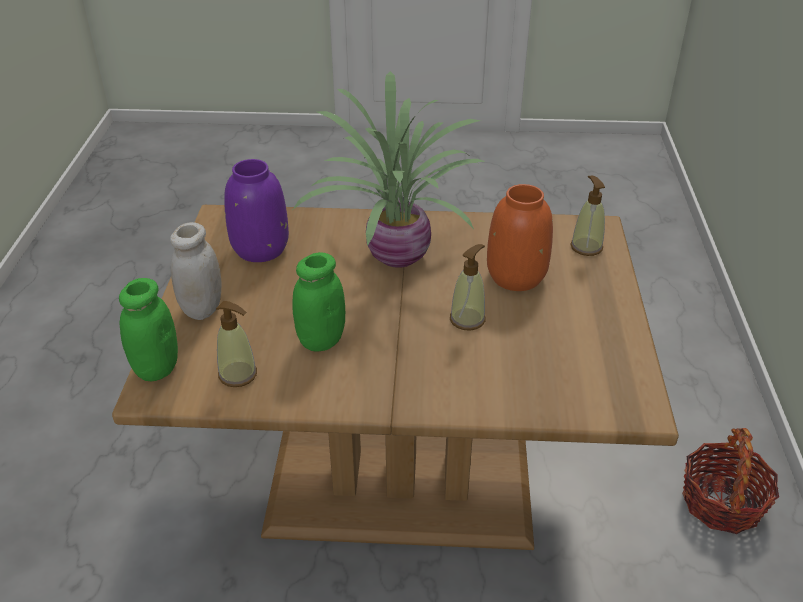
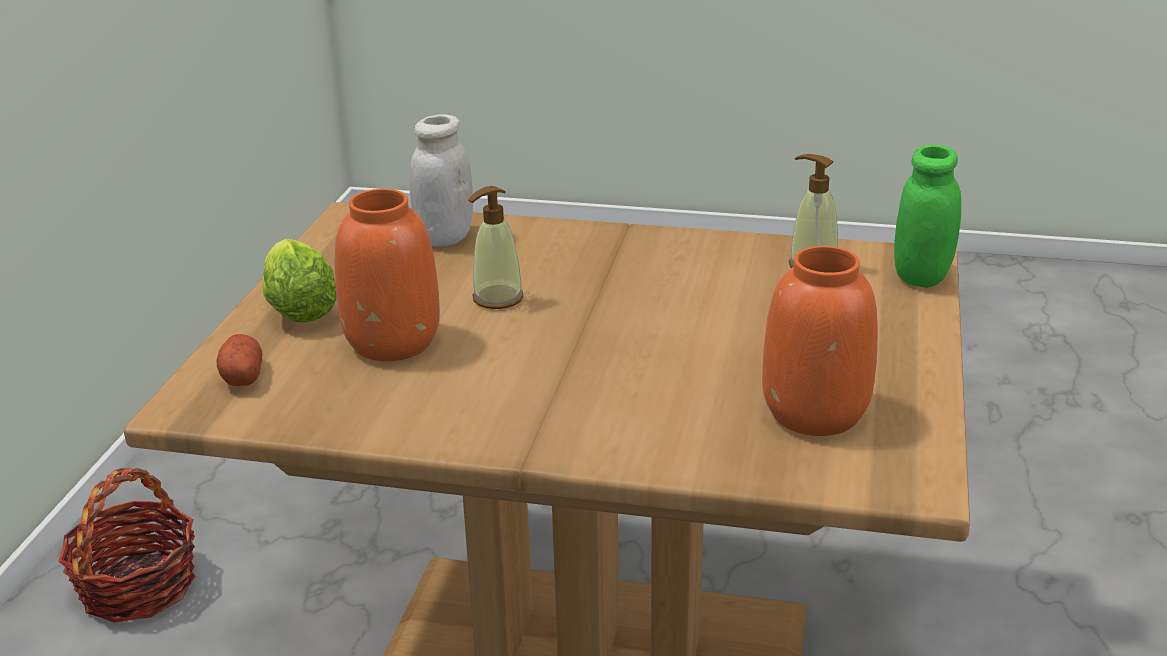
camera: 170 degrees left, 10 degrees down
(202, 309) = (887, 334): white jar -> white jar (444, 237)
(259, 249) = (817, 413): purple vase -> orange vase
(321, 340) = (706, 290): green jar -> none
(398, 253) = (568, 388): potted plant -> none
(586, 247) = (242, 376): soap dispenser -> potato
(597, 300) = (299, 307): none -> lettuce

